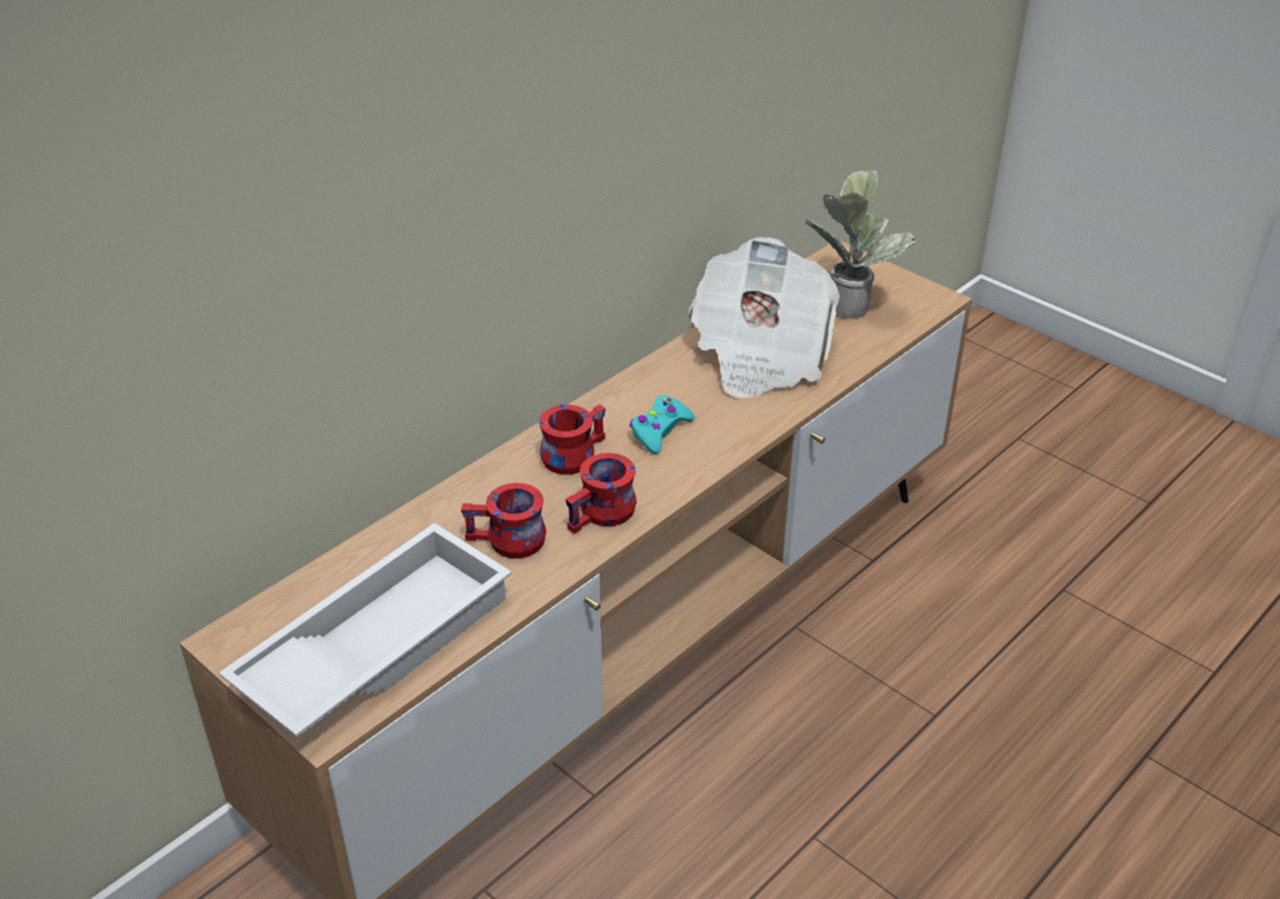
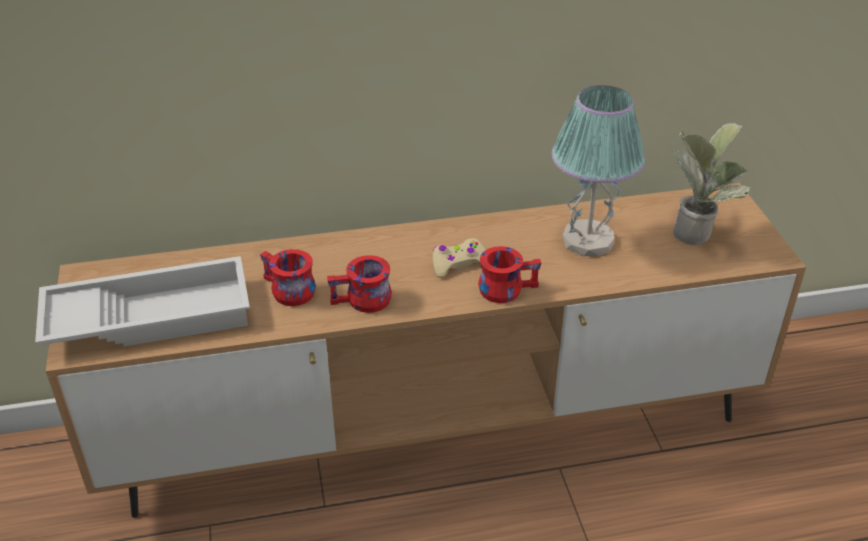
camera: 35 degrees right, 0 degrees up
(571, 453) = (386, 253): red mug -> red mug (506, 287)
(660, 431) = (459, 264): turquoise game controller -> beige game controller
(760, 354) = (587, 241): newspaper -> table lamp

